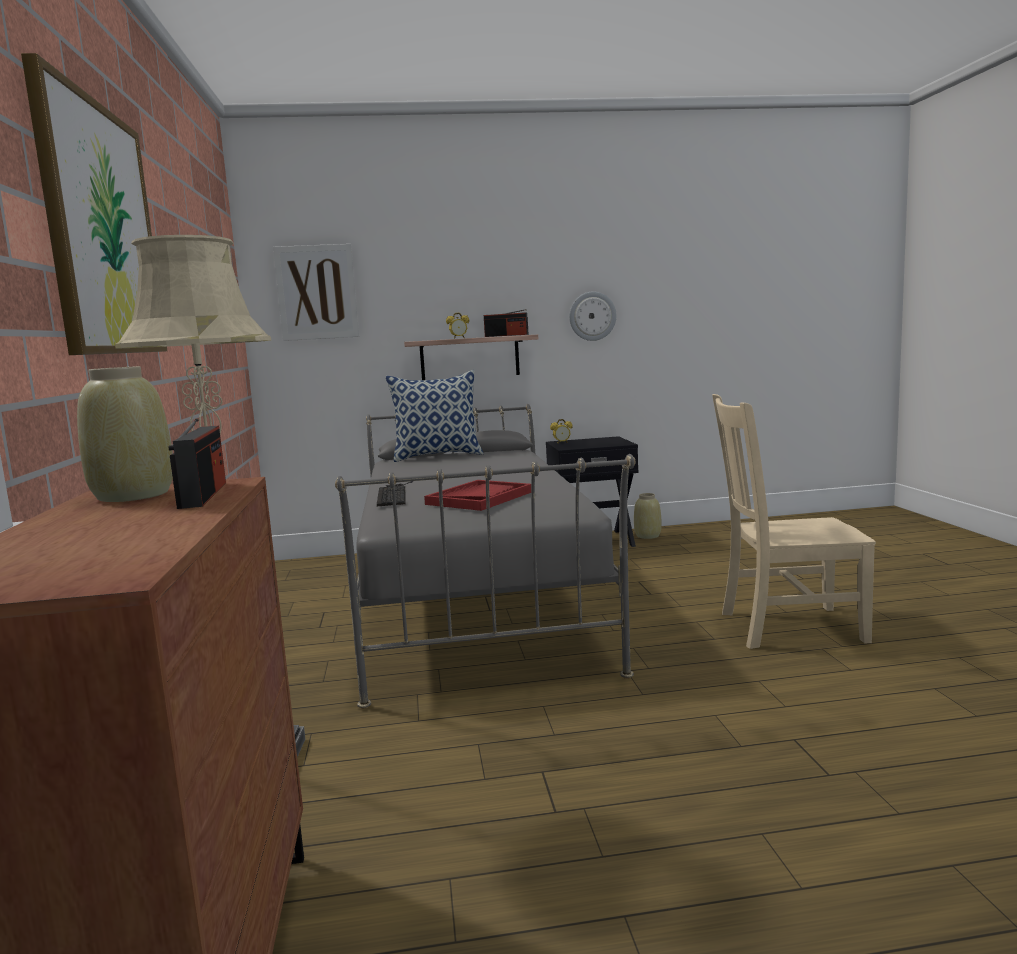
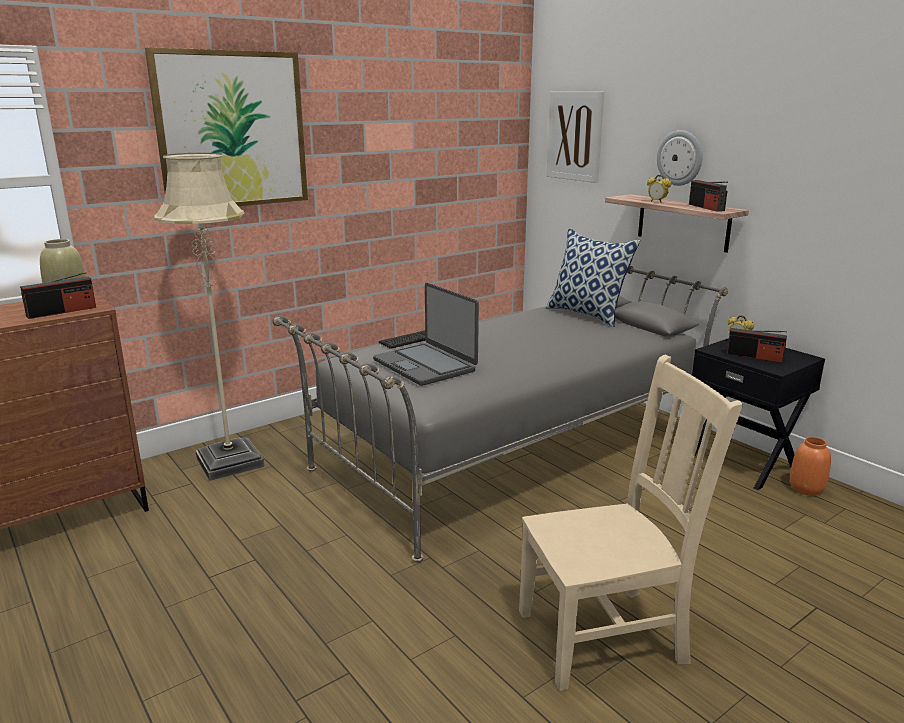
camera: 60 degrees right, 10 degrees up
(479, 498) = (425, 365): red tray -> laptop
(592, 316) = (826, 200): wall clock -> wall clock (680, 158)
(595, 443) = (754, 357): none -> radio
(648, 536) = (807, 489): beige vase -> orange vase
(786, 627) = (606, 635): beige chair -> beige chair turned 105 degrees clockwise

